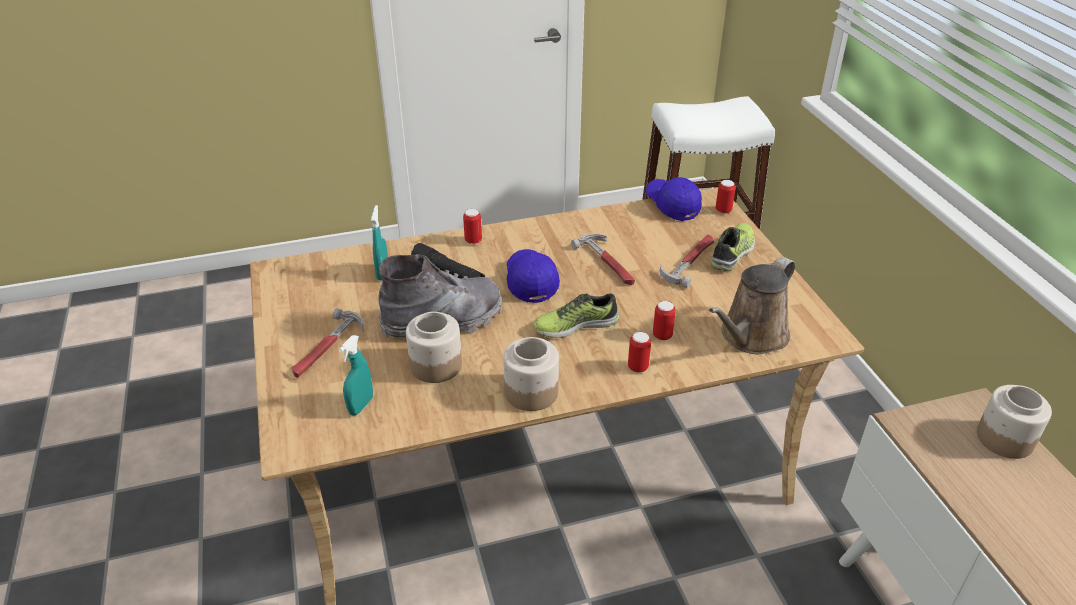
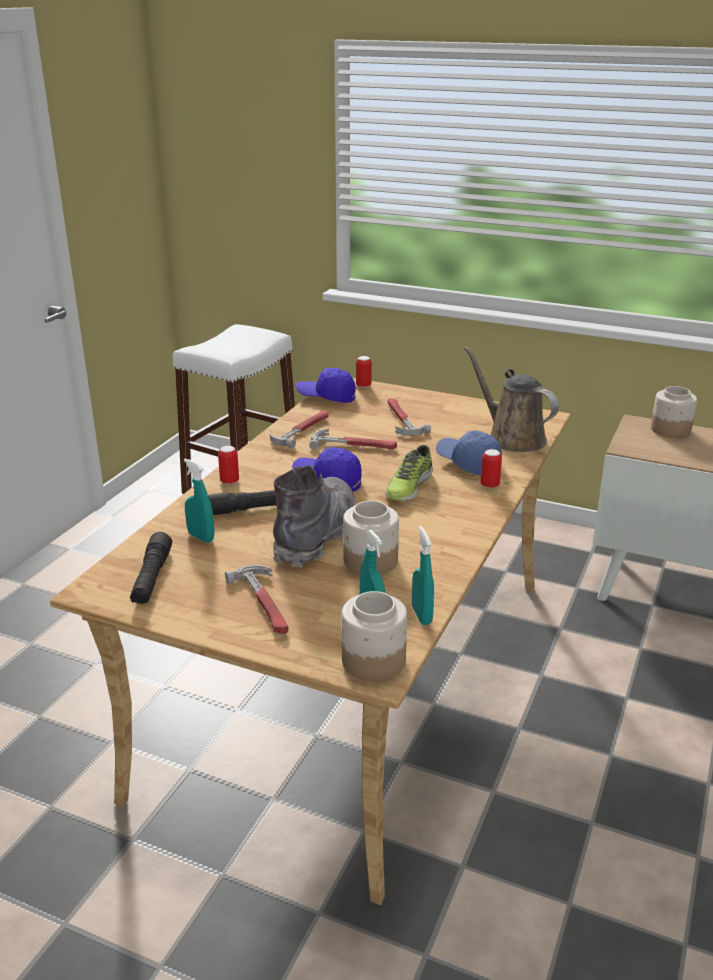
camera: 50 degrees left, 10 degrees down
(311, 284) = (152, 578): none -> black flashlight
(384, 431) = (421, 615): none -> turquoise spray bottle
(530, 392) = (460, 535): jar -> jar (373, 661)
(596, 226) = (301, 431): none -> hammer
(662, 335) = (468, 463): can -> blue cap
(733, 253) = (416, 404): shoe -> none
(750, 337) = (512, 437): brown watering can -> brown watering can turned 150 degrees clockwise

